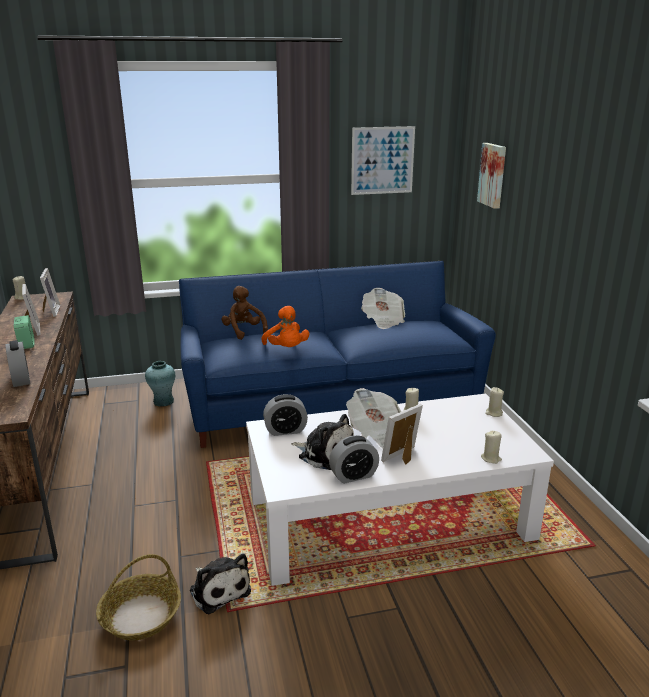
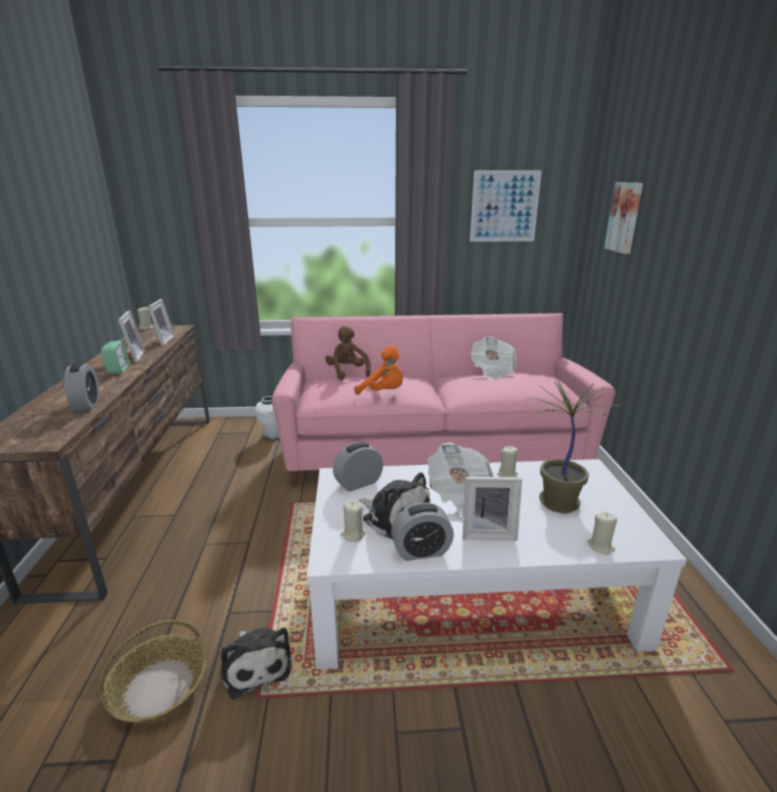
camera: 10 degrees right, 0 degrees up
(163, 402) = (272, 436): turquoise vase -> white vase
(285, 430) = (358, 483): alarm clock -> alarm clock turned 150 degrees clockwise
(286, 349) = (383, 393): orange plush toy -> orange plush toy turned 45 degrees counterclockwise
(330, 401) = (432, 449): blue sofa -> pink sofa
(403, 457) = (488, 533): picture frame -> picture frame turned 150 degrees counterclockwise
(455, 431) = (557, 503): none -> potted plant
(494, 413) = (608, 485): beige candle -> beige candle (353, 534)

